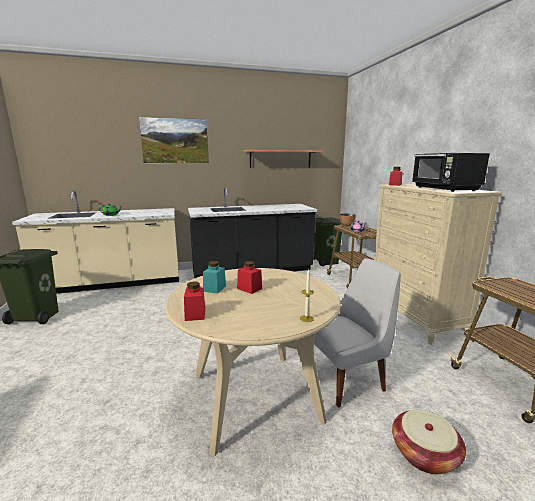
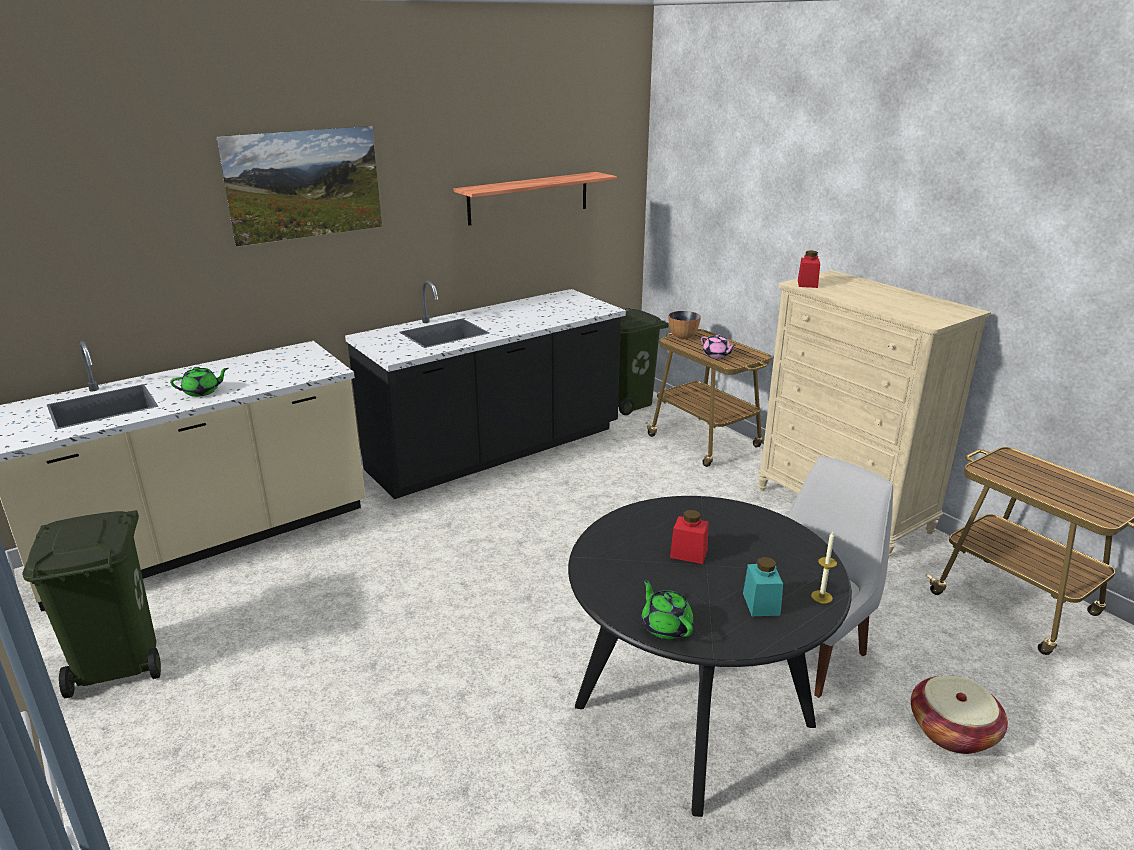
camera: 20 degrees left, 10 degrees up
(195, 314) = (666, 626): red jar -> green teapot
(214, 288) = (635, 565): turquoise jar -> turquoise jar (761, 604)
(255, 396) = (693, 714): beige dining table -> black dining table
(444, 189) = (904, 305): black microwave -> none

